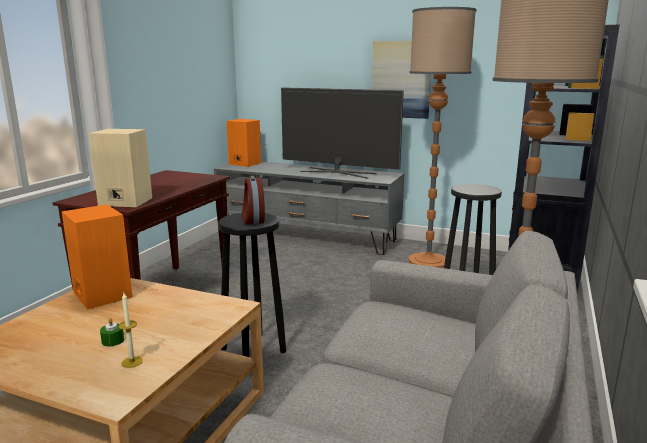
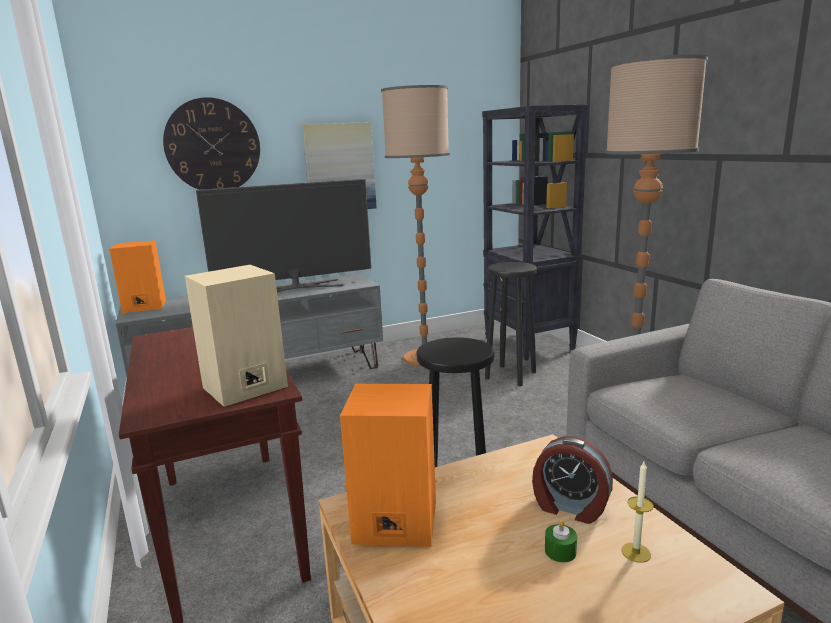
camera: 45 degrees left, 0 degrees up
(252, 219) = (459, 348): alarm clock -> alarm clock (570, 508)
(308, 56) = (213, 146): none -> wall clock

